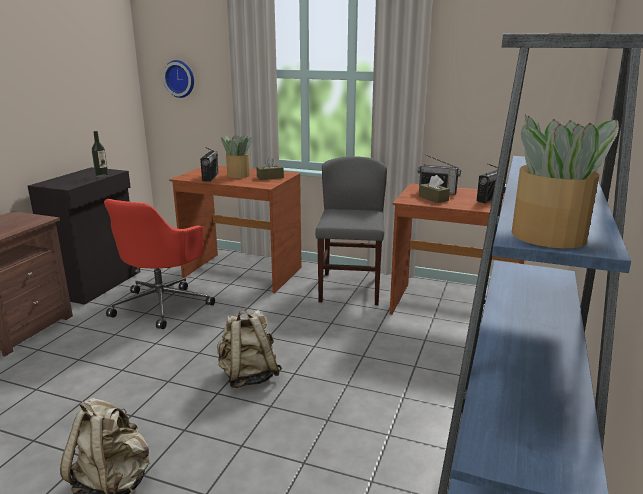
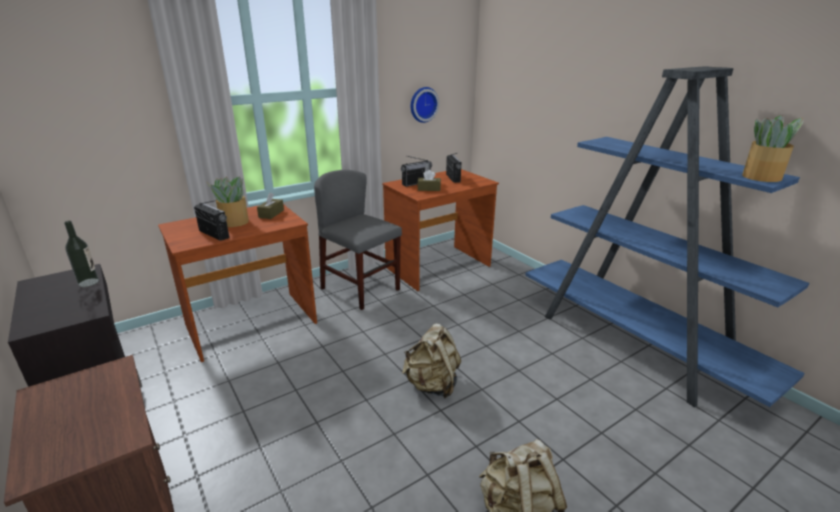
camera: 55 degrees left, 5 degrees up
(163, 305) = (243, 393): red office chair -> none
(180, 78) = (70, 122): wall clock -> wall clock (423, 104)

